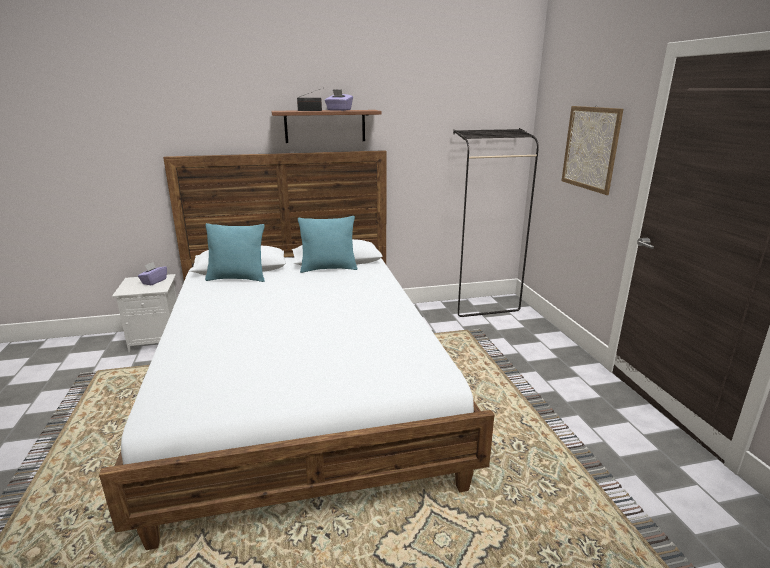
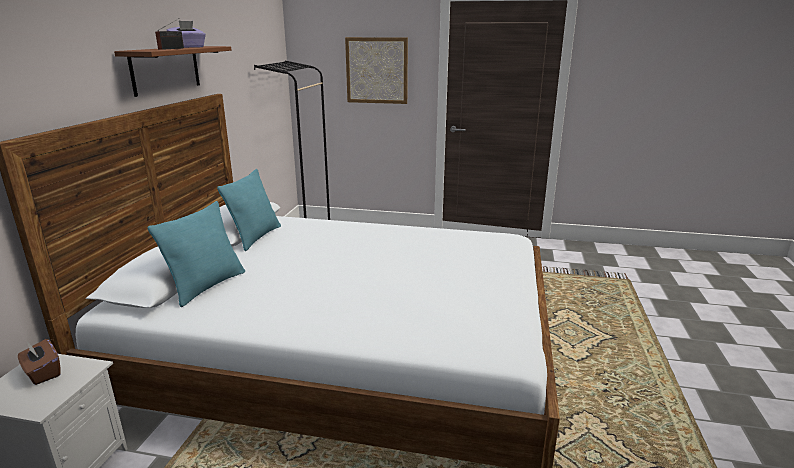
camera: 65 degrees left, 0 degrees up
(154, 281) = (42, 373): purple tissue box -> brown tissue box

